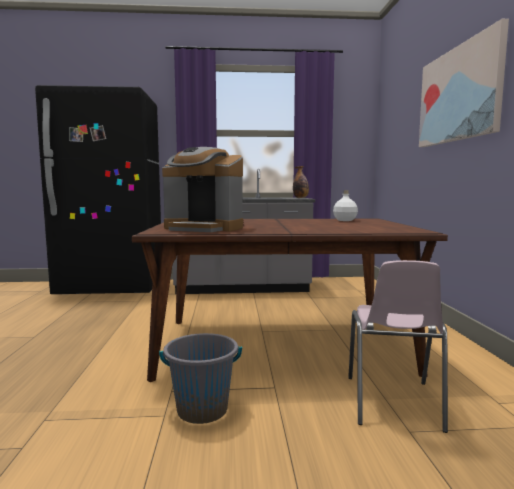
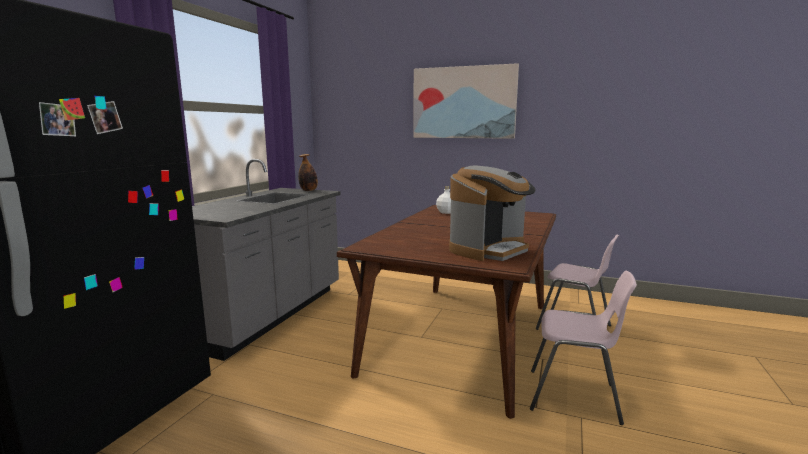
camera: 65 degrees left, 5 degrees up
(202, 410) = (574, 397): grey bucket -> pink chair

